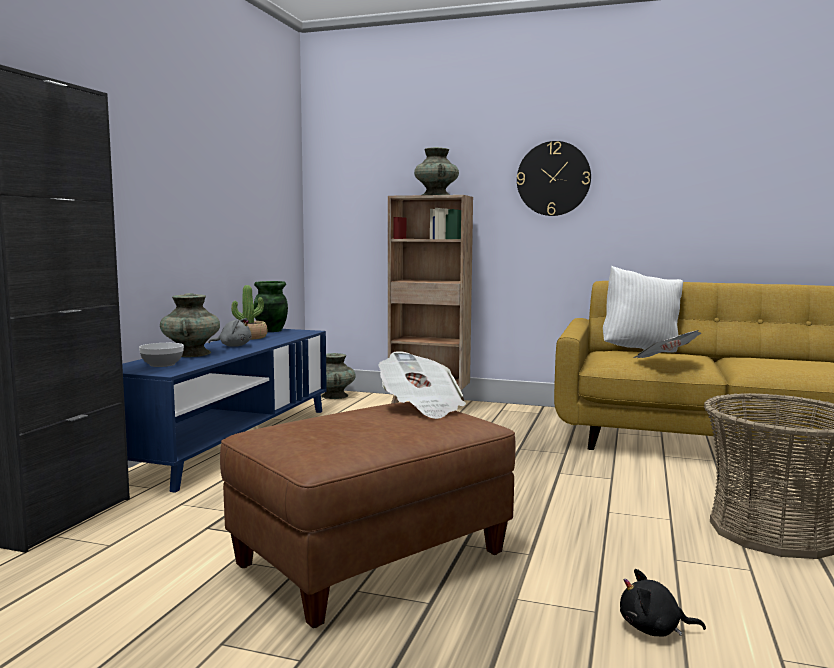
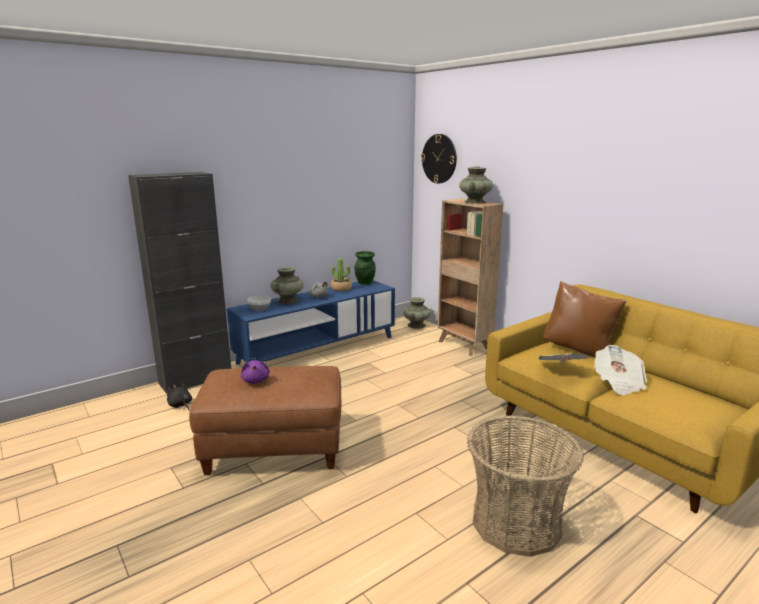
camera: 35 degrees right, 10 degrees up
(350, 426) = (256, 380): none -> purple plush toy
(421, 408) = (311, 376): newspaper -> newspaper (618, 383)
(553, 178) = (559, 196): wall clock -> wall clock (439, 158)
(640, 350) = (578, 350): white pillow -> brown pillow
(654, 629) = (332, 545): black plush toy -> black plush toy (180, 405)

